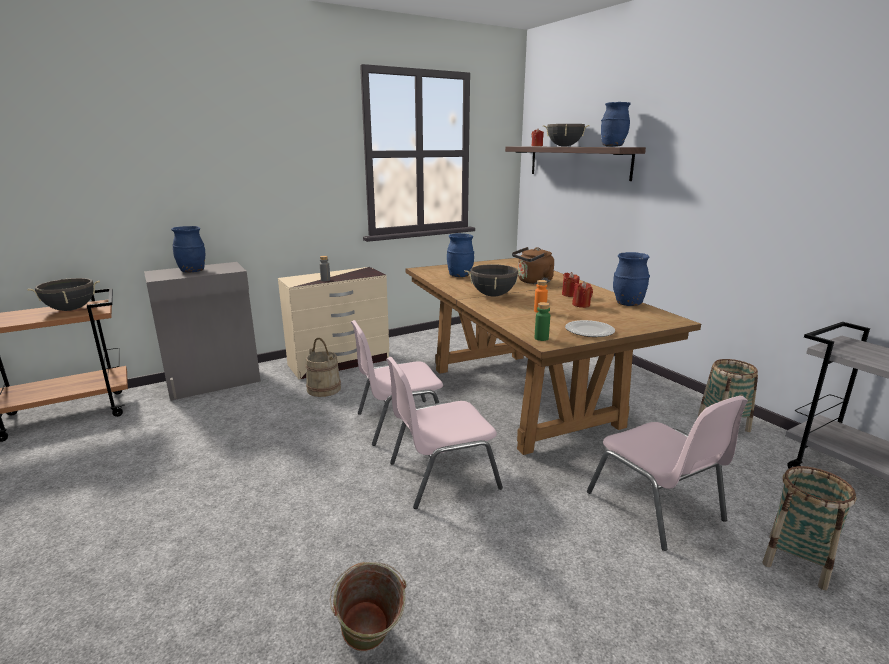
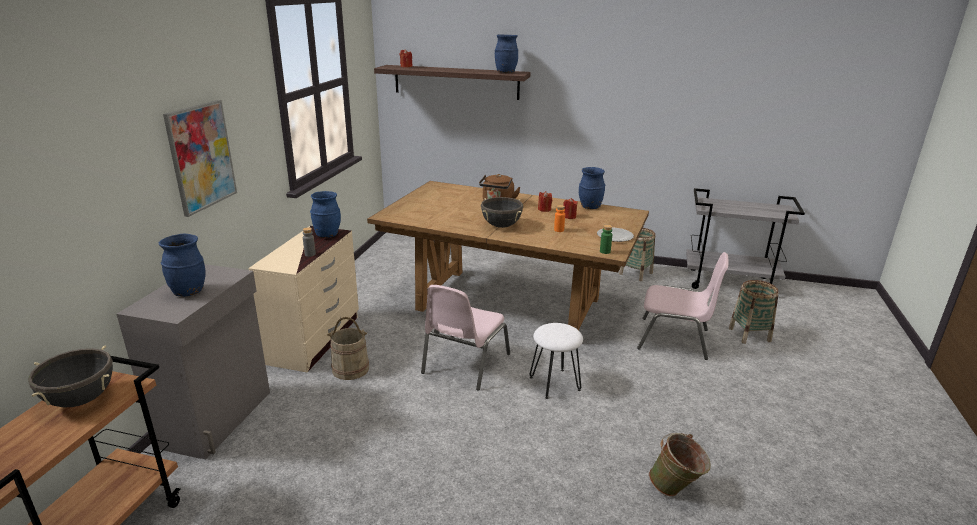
camera: 45 degrees left, 5 degrees up
(257, 181) = (201, 156): none -> picture
(441, 475) = (554, 383): pink chair -> white stool
(460, 276) = (433, 214): blue vase -> blue vase (327, 235)
(564, 146) = (448, 69): black cooking pot -> none

